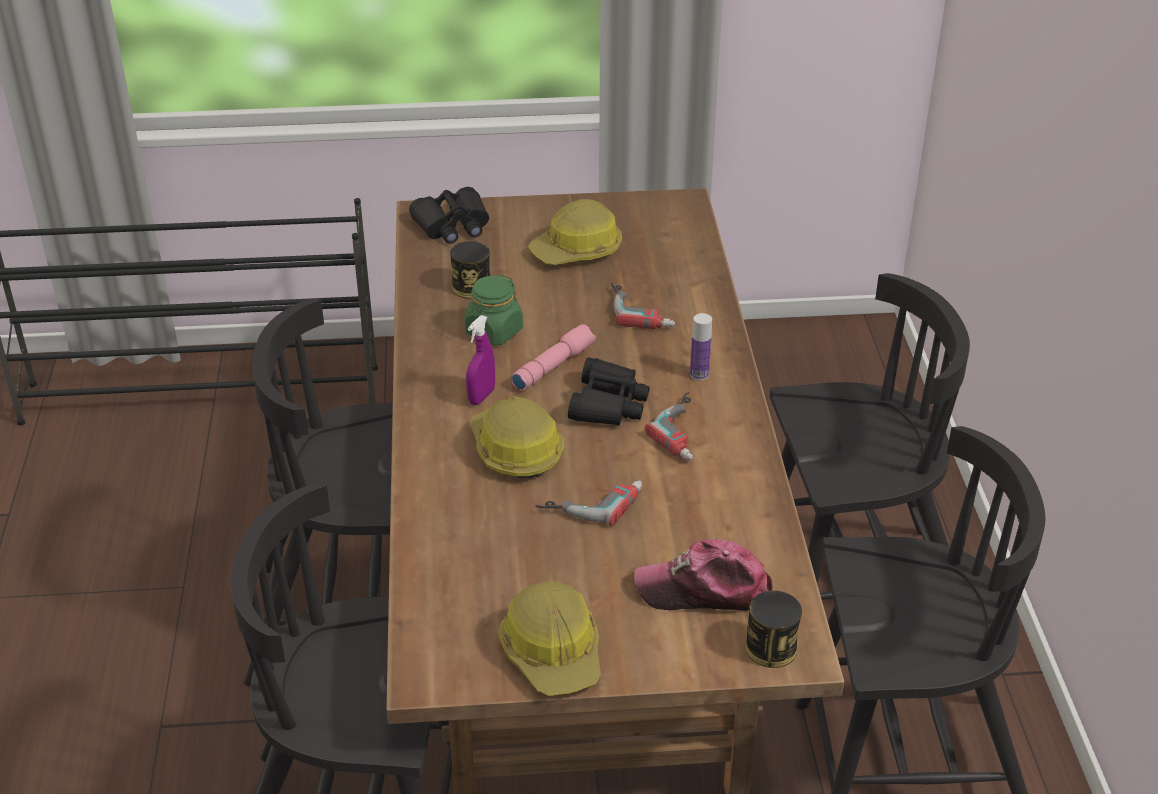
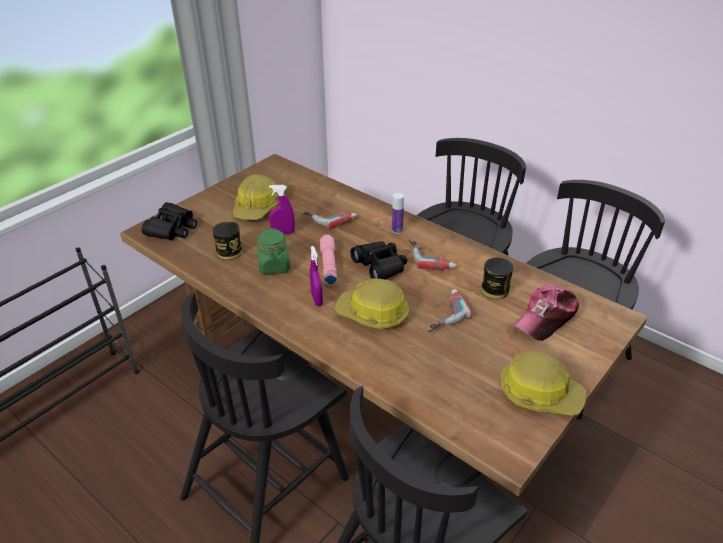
camera: 45 degrees left, 0 degrees up
(560, 298) = (283, 233): none -> purple spray bottle
(771, 648) = (606, 323): can -> can (495, 290)

